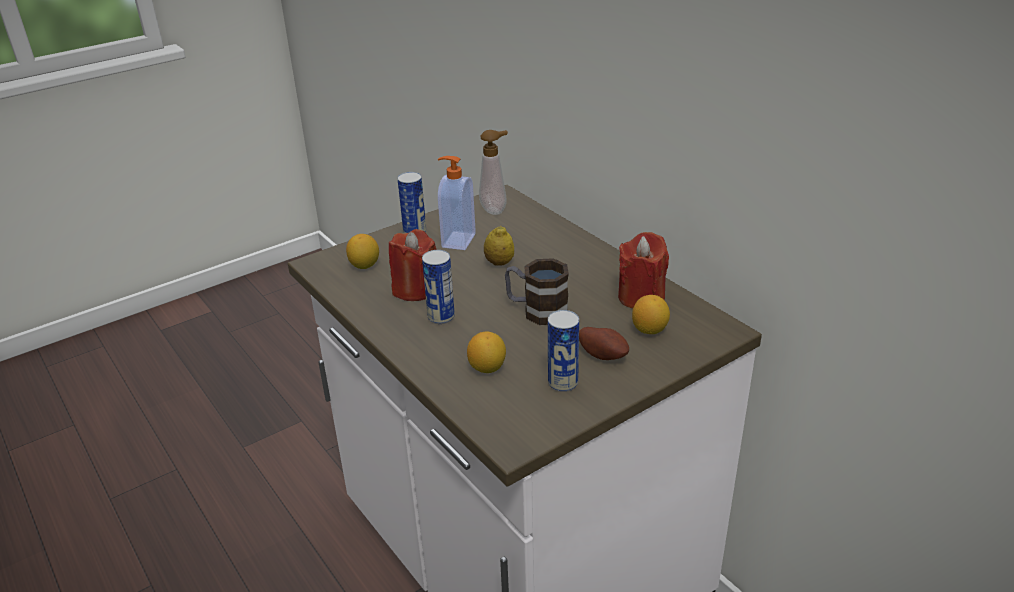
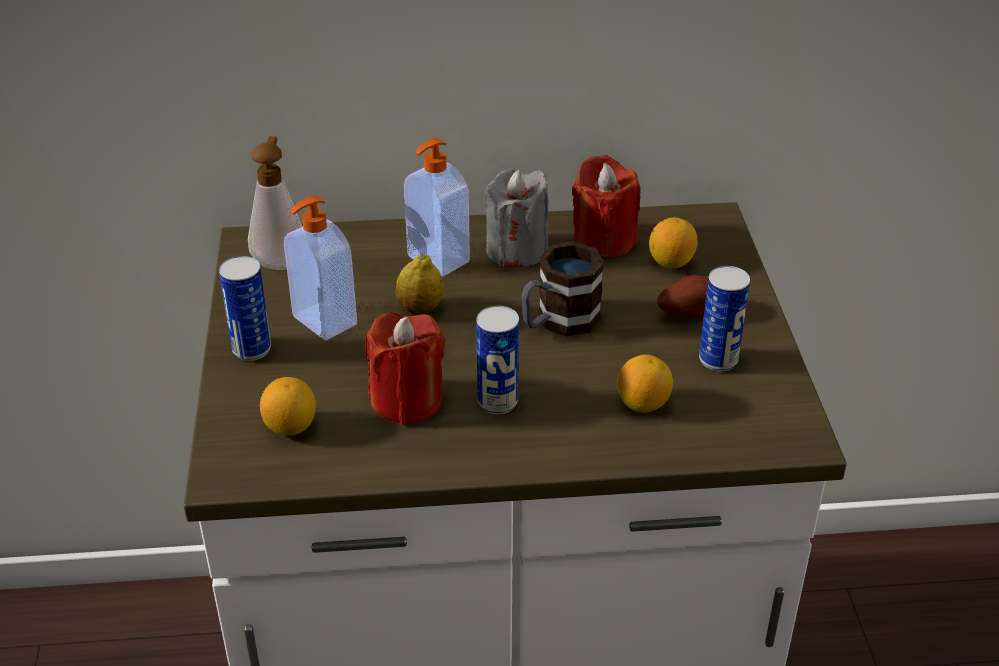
camera: 60 degrees left, 5 degrees up
(551, 251) = (437, 260): none -> soap dispenser
(592, 272) = (517, 250): none -> grey candle

